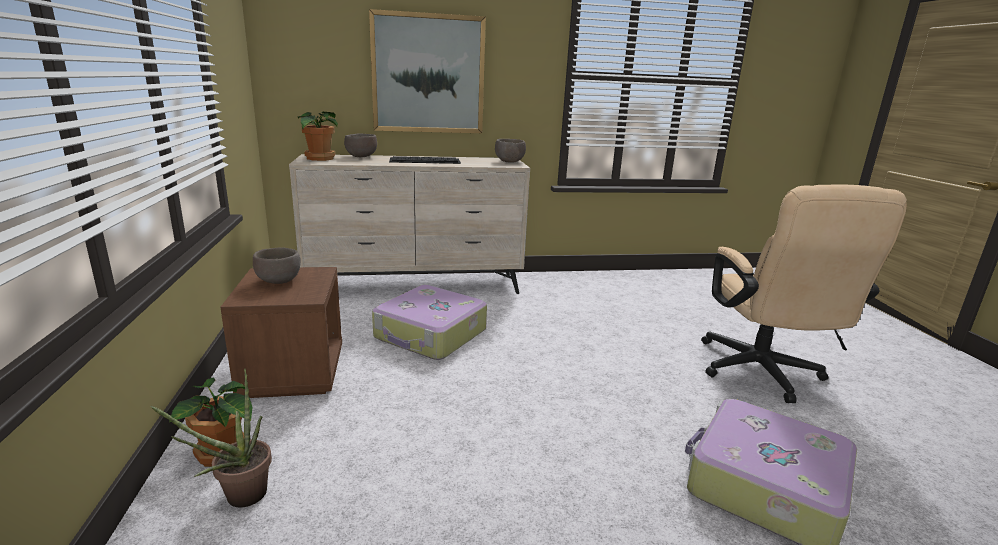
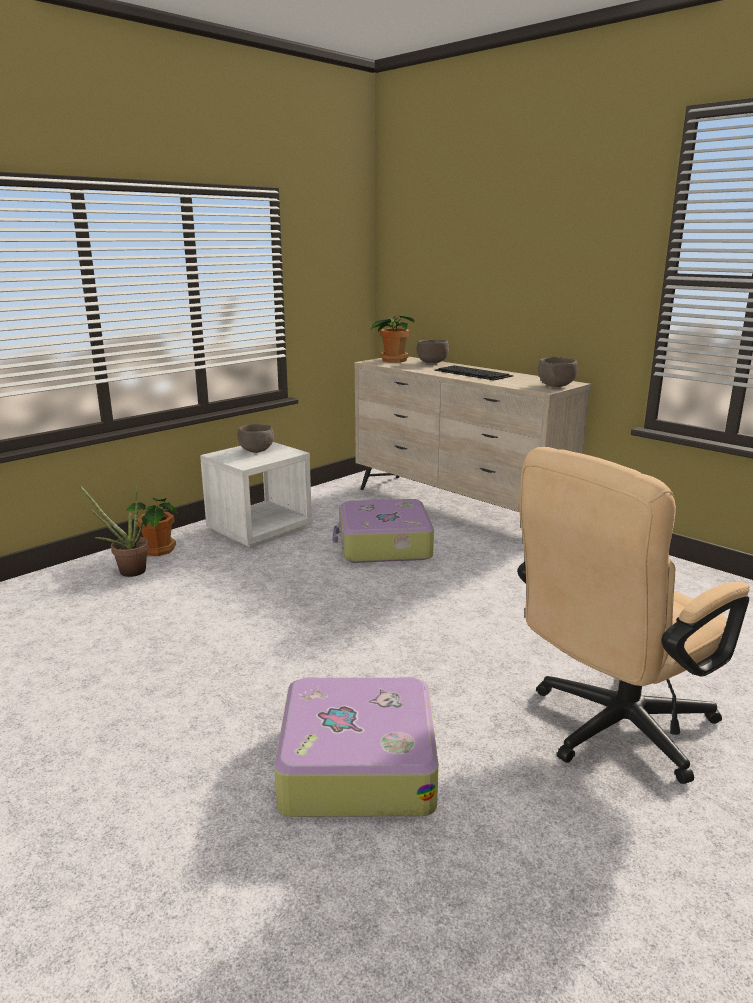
camera: 55 degrees right, 0 degrees up
(293, 372) = (260, 529): brown nightstand -> white nightstand
(428, 74) = (507, 279): picture -> none

